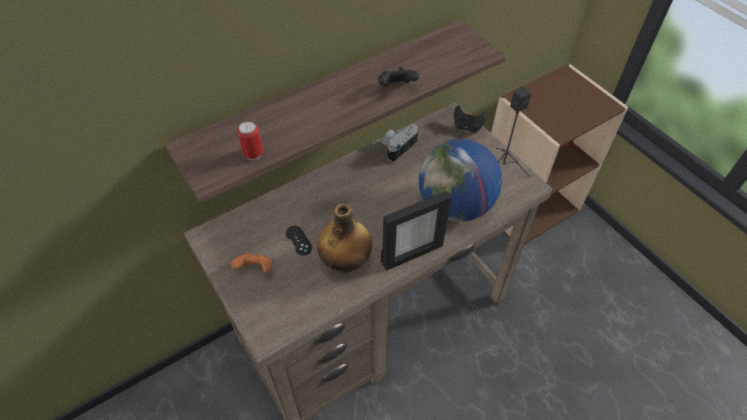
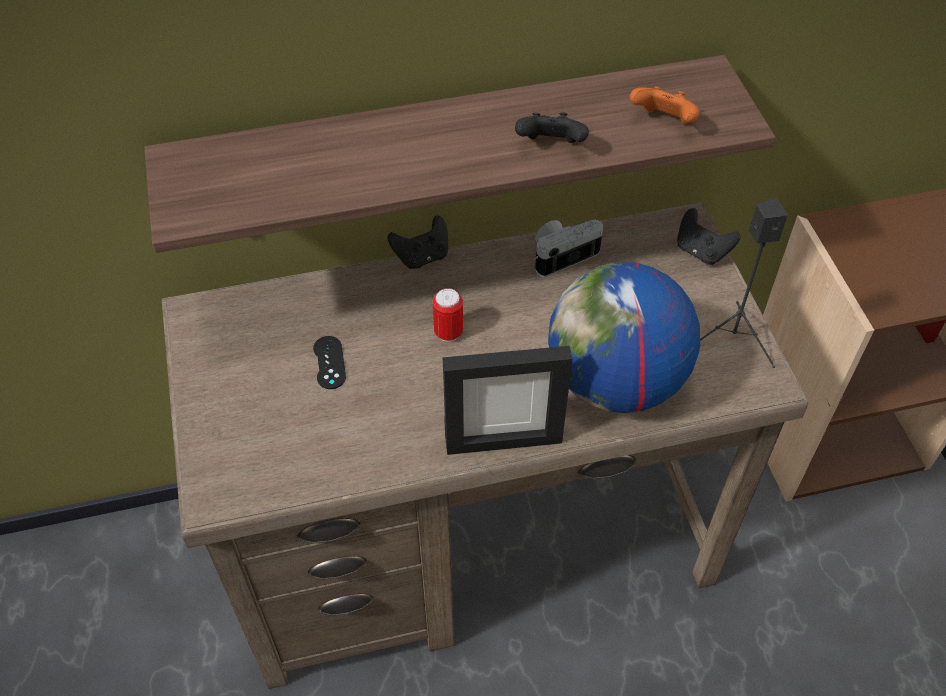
camera: 20 degrees right, 0 degrees up
(253, 154) = (266, 197): can -> can (448, 332)
(255, 269) = (243, 388): orange game controller -> orange game controller (663, 122)
(324, 168) = (422, 256): none -> black game controller
(346, 261) = (389, 420): bottle -> none

